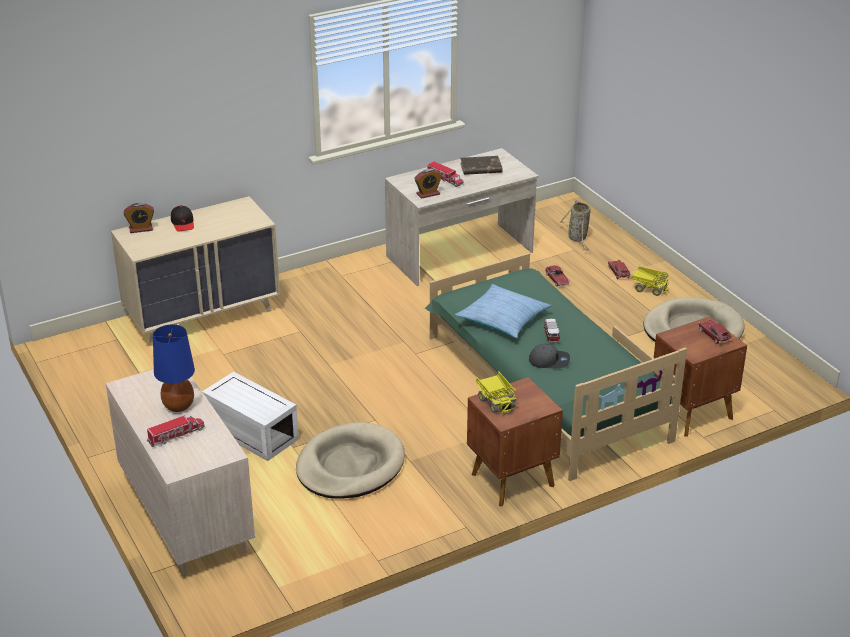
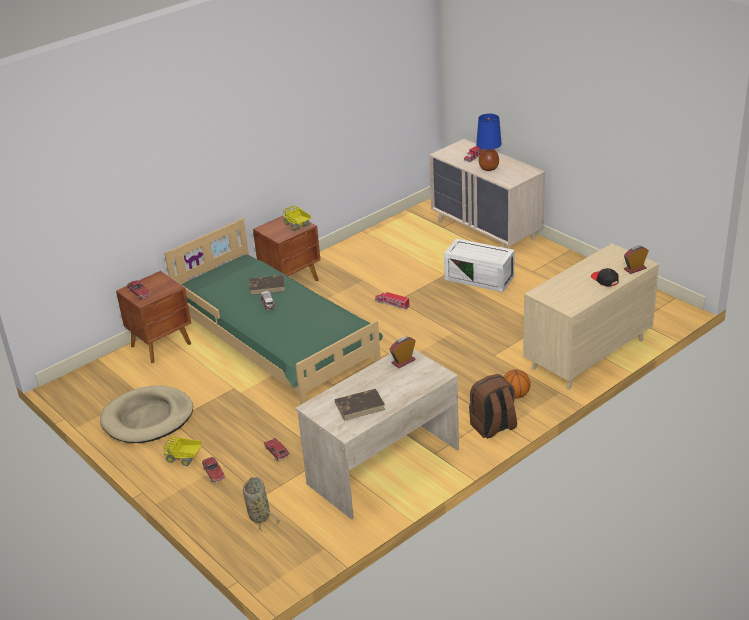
camera: 170 degrees right, 0 degrees up
(305, 290) = (515, 395): none -> basketball
(344, 267) = (493, 427): none -> brown backpack
(350, 466) = (400, 271): beige dog bed -> none
(445, 179) = (393, 383): toy truck -> toy truck (392, 304)
(503, 318) = (309, 312): pillow -> none
(549, 361) = (267, 286): grey cap -> brown book

